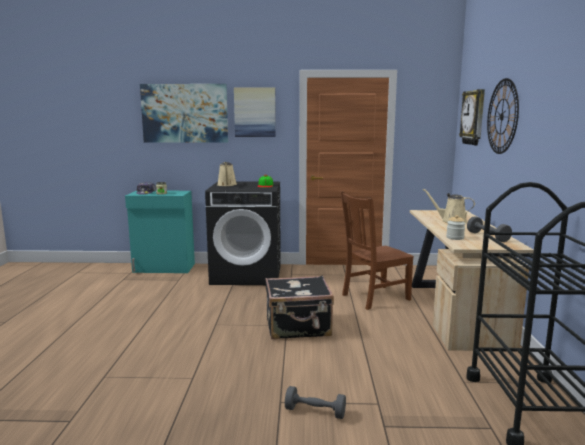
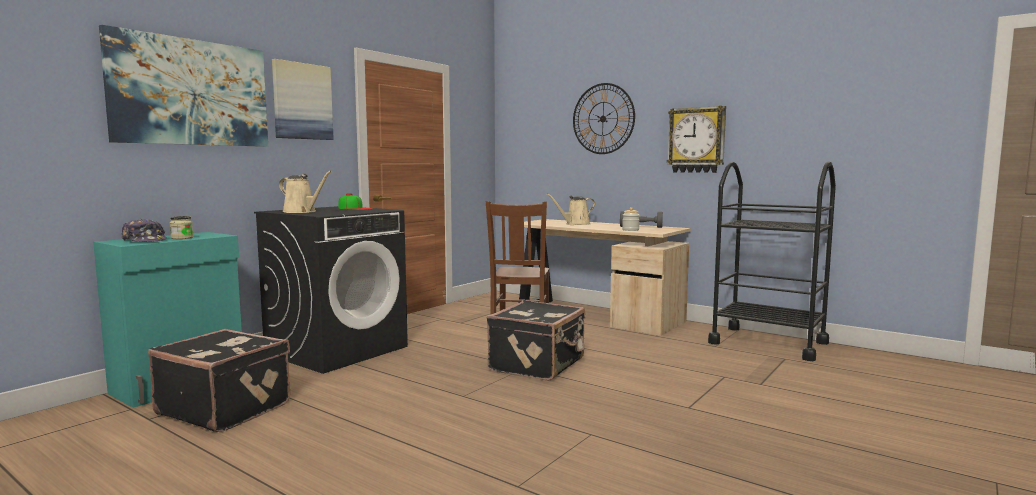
camera: 55 degrees left, 5 degrees down
(145, 285) = (225, 408): none -> black suitcase
(315, 412) = (719, 399): grey dumbbell -> none
(474, 117) = (540, 123): wall clock -> wall clock (696, 140)

